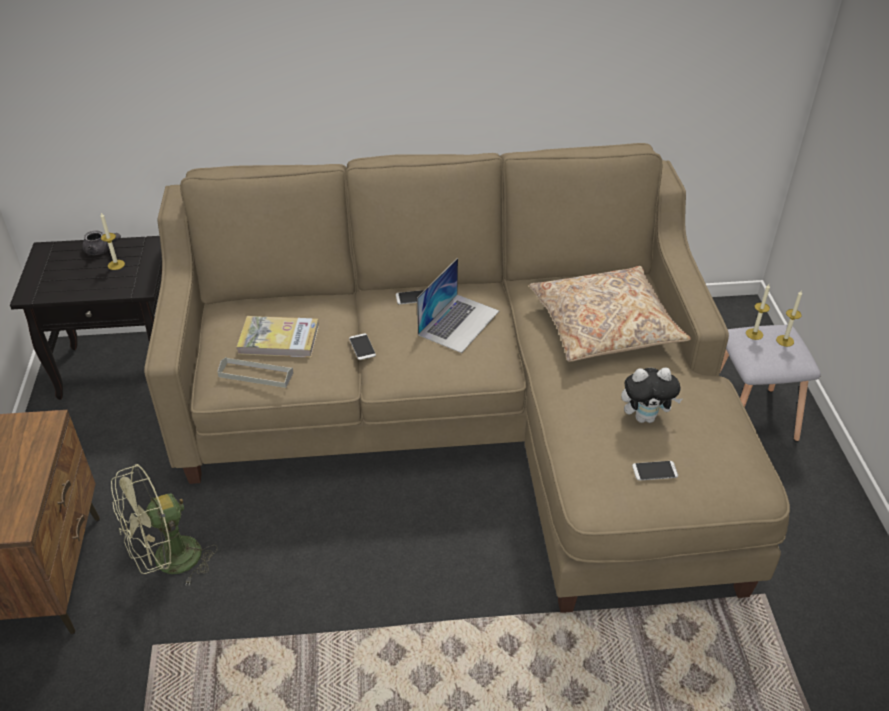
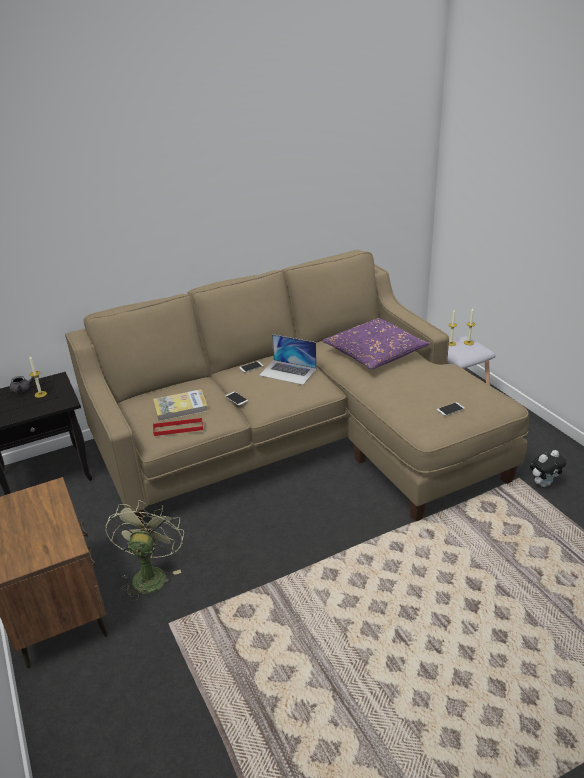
camera: 20 degrees left, 10 degrees down
(168, 562) = (150, 574): green fan -> green fan turned 150 degrees clockwise
(256, 374) = (178, 428): grey tray -> red tray
(459, 322) = (288, 372): laptop -> laptop turned 105 degrees clockwise
(604, 326) = (374, 353): beige pillow -> purple pillow
(645, 417) = (428, 387): plush toy -> plush toy (543, 483)

